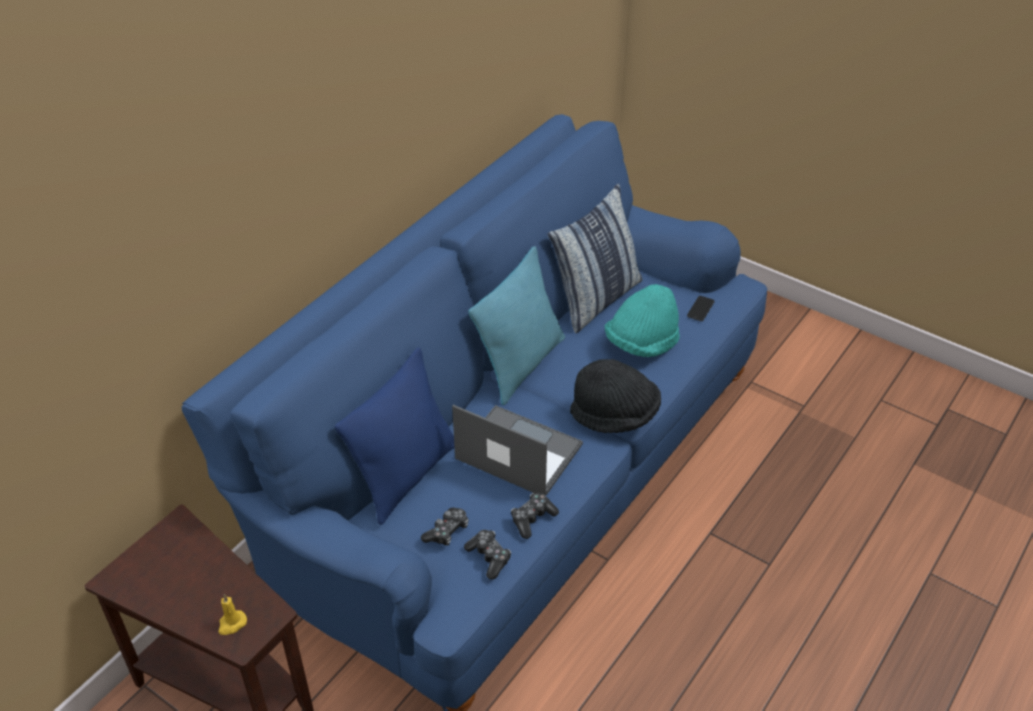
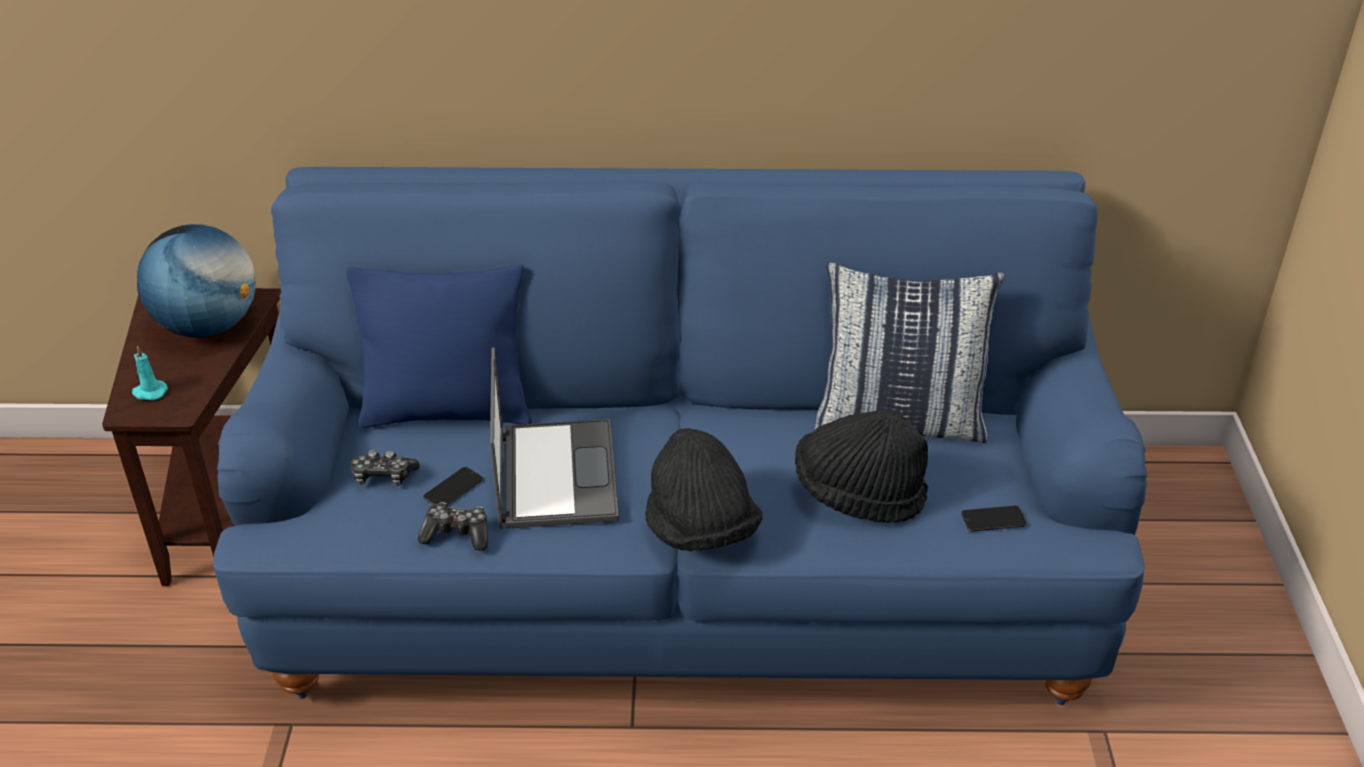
camera: 55 degrees right, 5 degrees down
(185, 562) = (208, 326): none -> globe
(231, 624) = (149, 392): yellow candle -> turquoise candle
(489, 503) = (453, 489): none -> phone
(489, 557) = (369, 526): game controller -> none
(521, 365) = (712, 414): turquoise pillow -> none
(641, 343) = (858, 494): turquoise hat -> black hat

